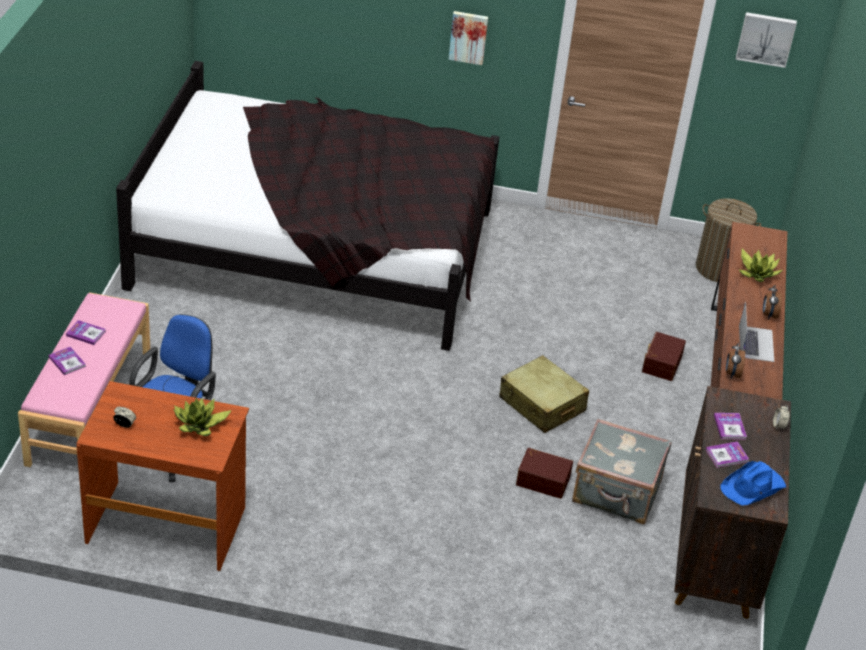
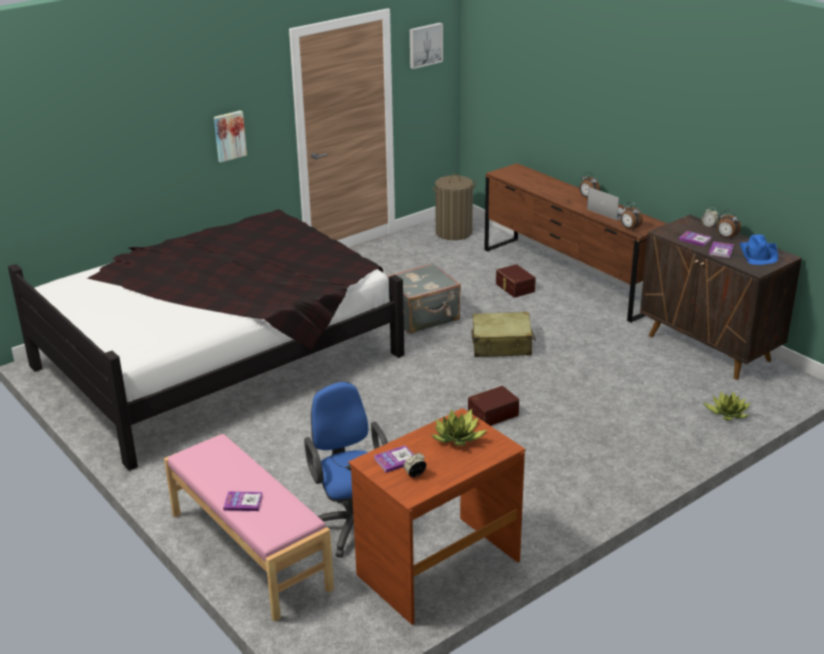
camera: 45 degrees left, 10 degrees down
(86, 333) = (220, 477): book -> book (395, 460)
(543, 479) = (574, 376): brown storage box -> brown storage box (492, 414)
(616, 493) = (616, 355): grey suitcase -> grey suitcase (423, 317)
(757, 273) = (544, 185): potted plant -> potted plant (727, 413)
(764, 448) = (726, 237): none -> alarm clock

